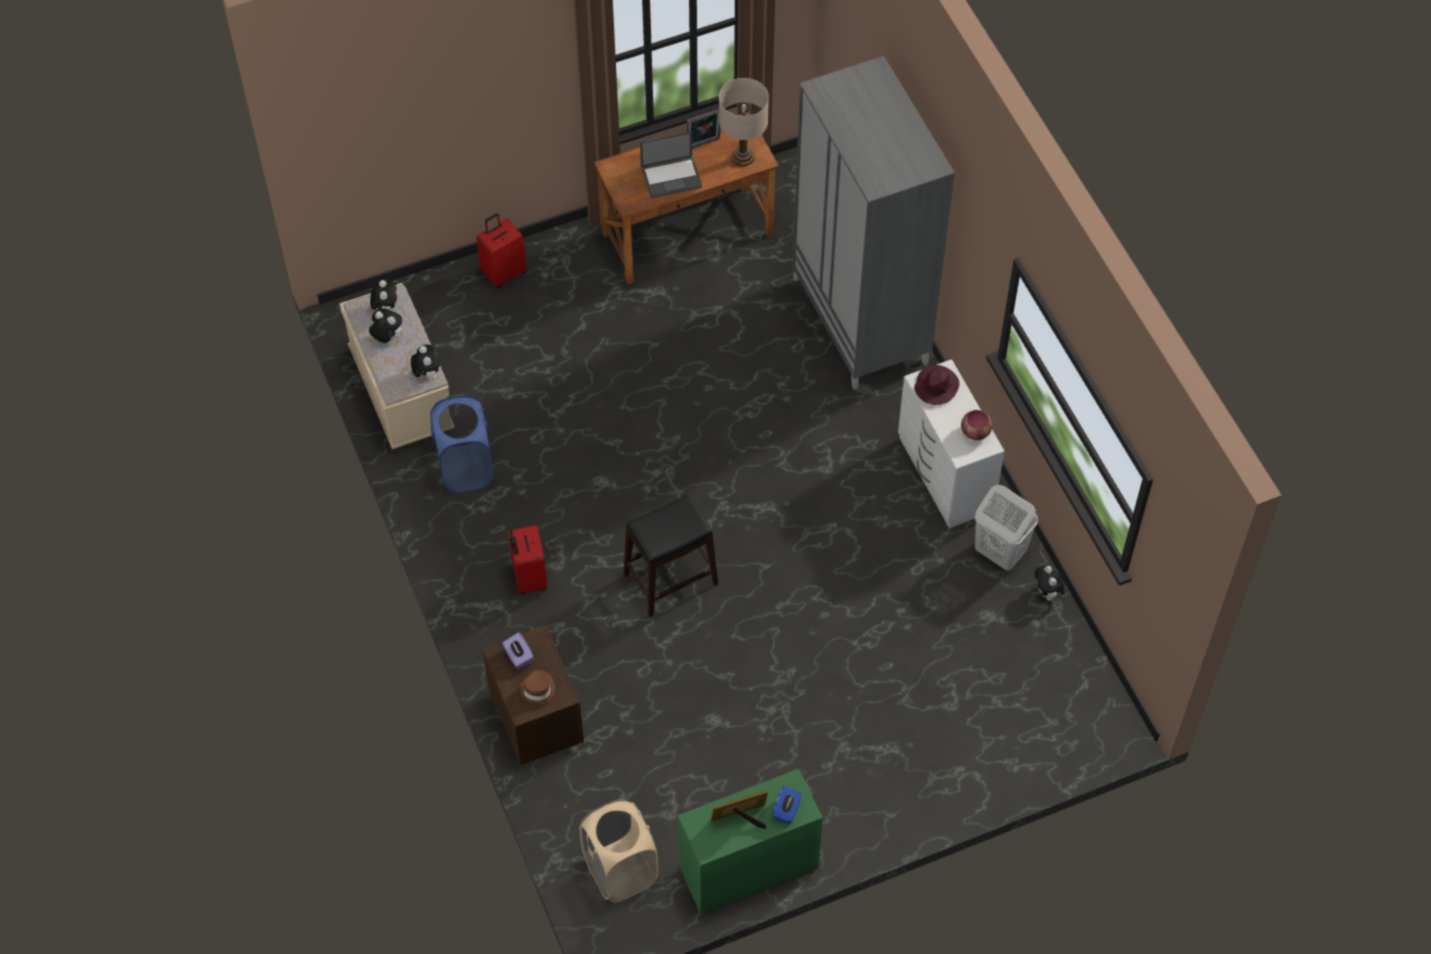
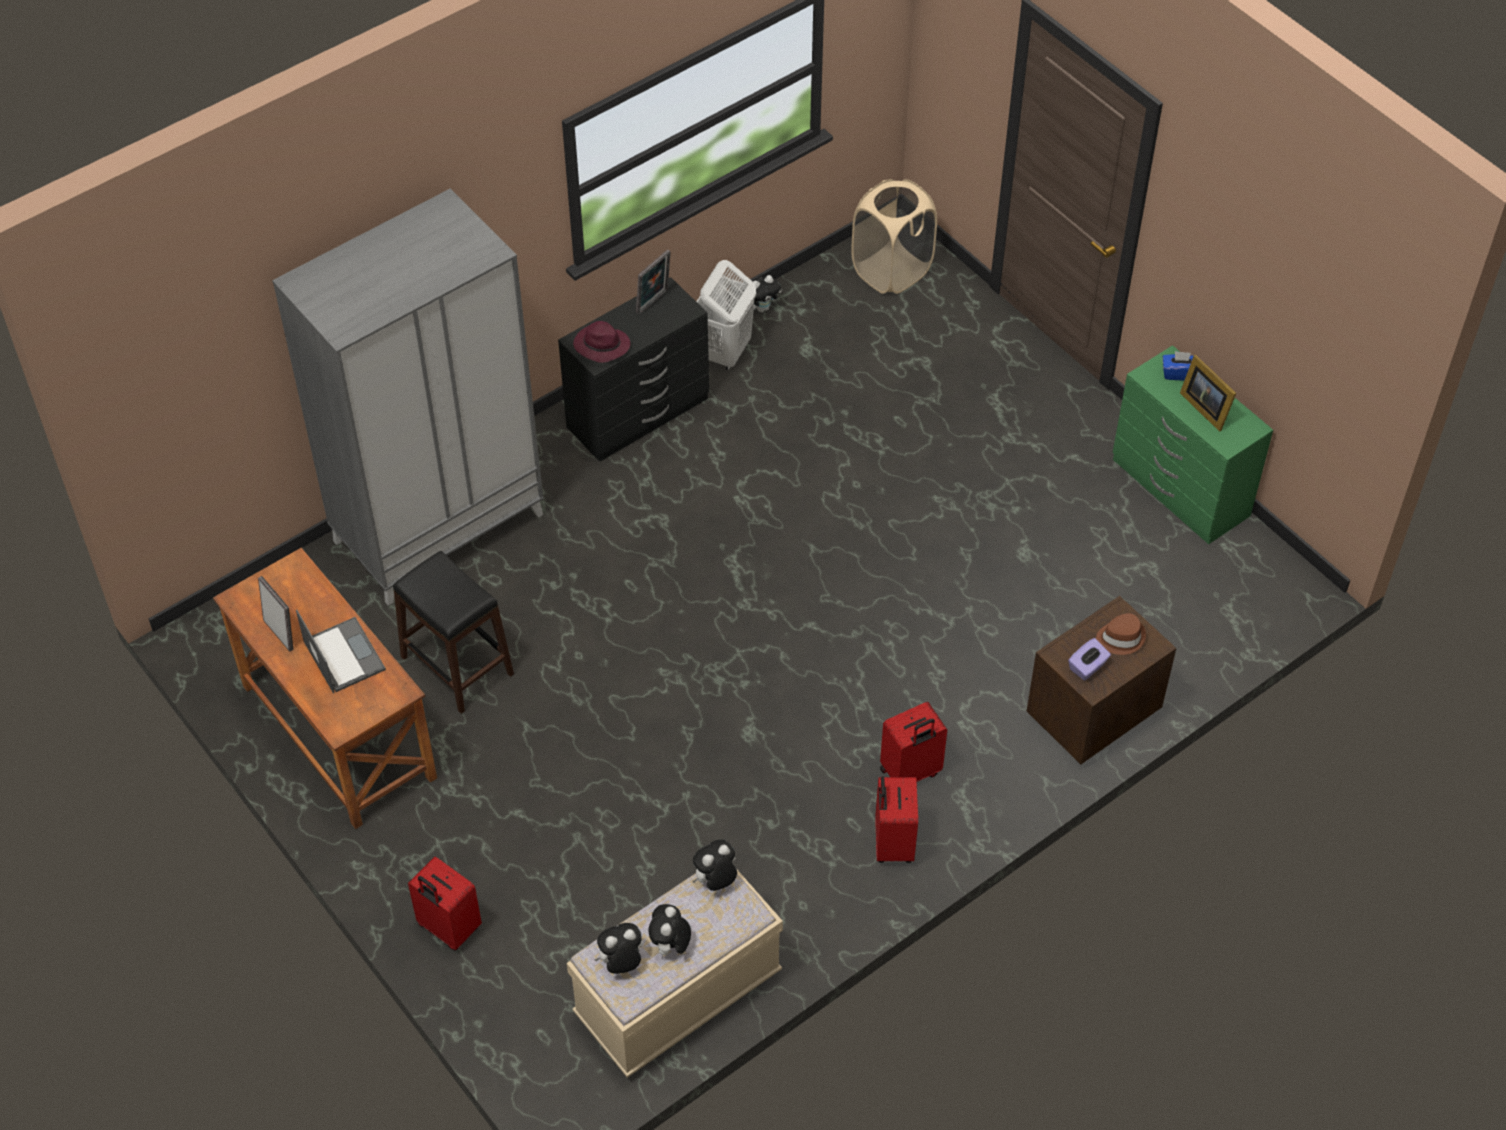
camera: 105 degrees left, 5 degrees down
(465, 468) = (776, 885): blue laundry basket -> none
(472, 549) = (892, 843): none -> red suitcase
(620, 870) = (1235, 594): beige laundry basket -> beige laundry basket (891, 271)
(671, 579) = (862, 631): black stool -> black stool (457, 665)
(743, 157) = (294, 586): beige table lamp -> none
(944, 475) = (639, 414): white dresser -> black dresser
(976, 432) = (654, 303): bowl -> picture frame

